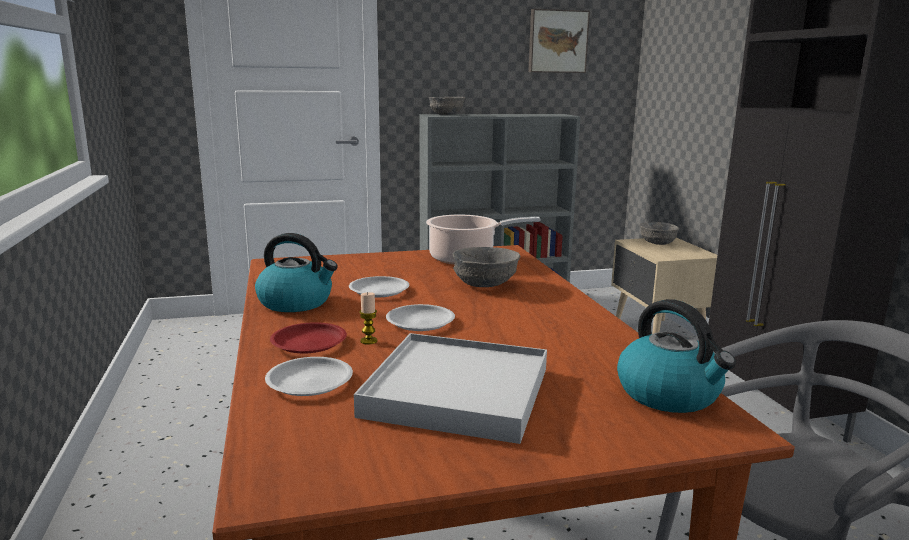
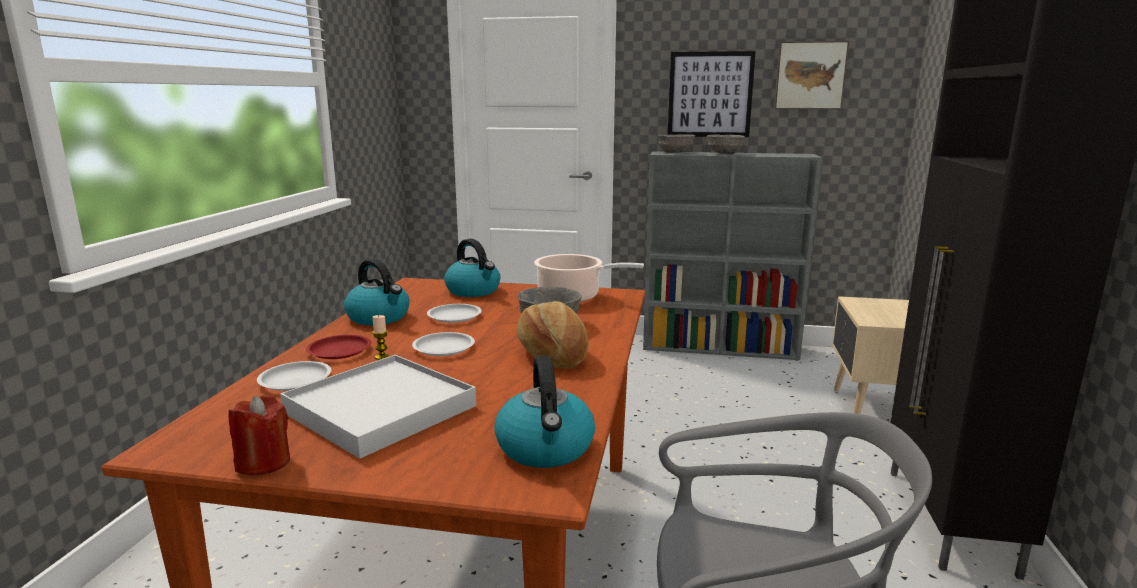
camera: 25 degrees right, 0 degrees up
(357, 264) = (474, 291): none -> kettle
(424, 473) = (263, 462): none -> red candle
(471, 57) = (710, 94): none -> picture
(536, 312) = (553, 355): none -> bread
(657, 243) = (884, 305): grey bowl -> grey bowl (724, 153)

